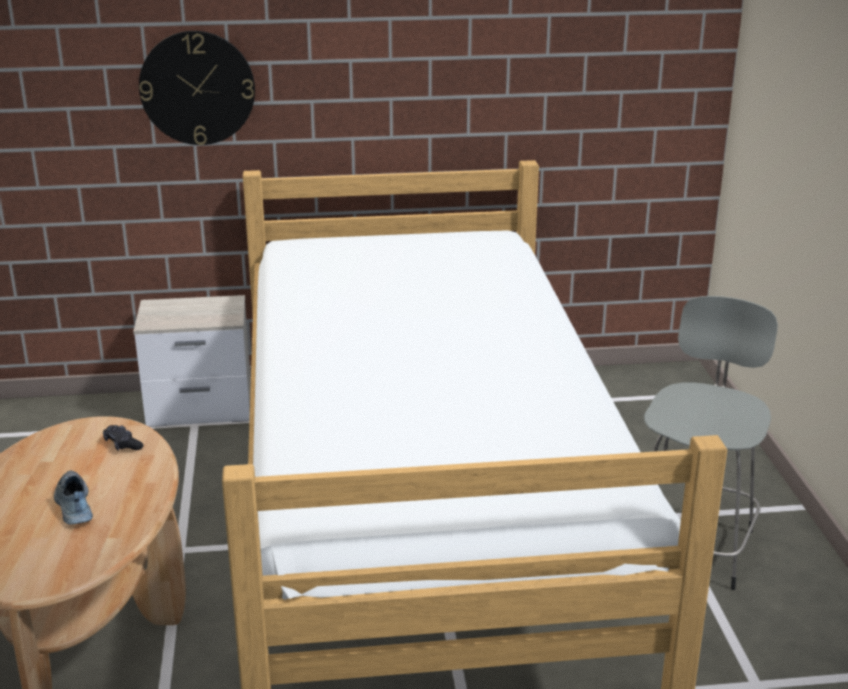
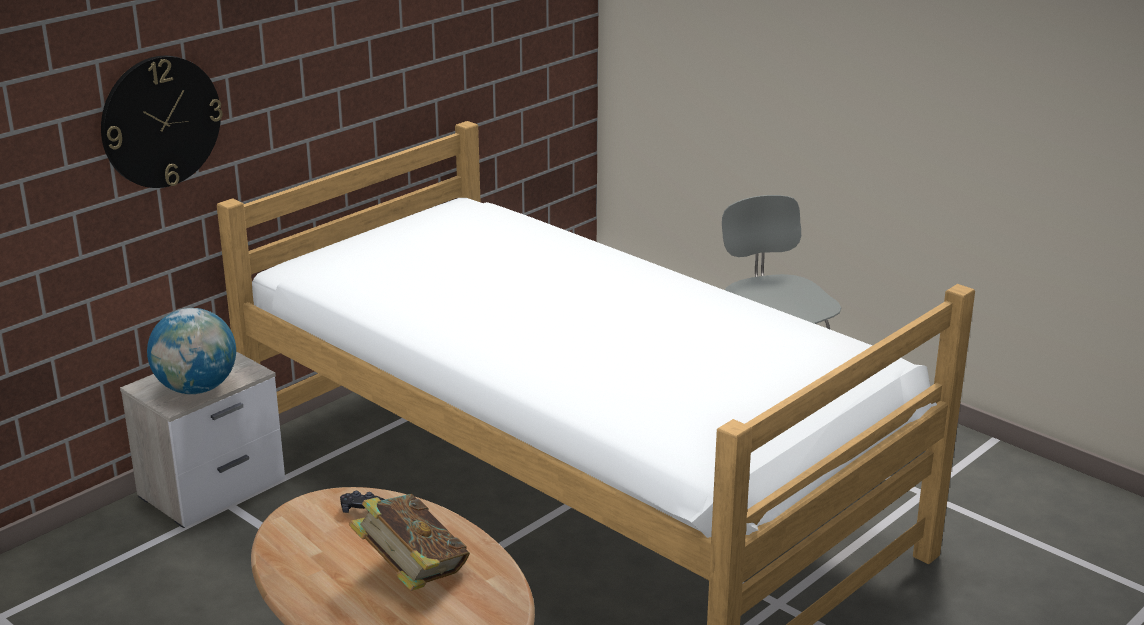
camera: 40 degrees left, 0 degrees up
(73, 506) = (412, 573): shoe -> book
(179, 317) = (196, 388): none -> globe

